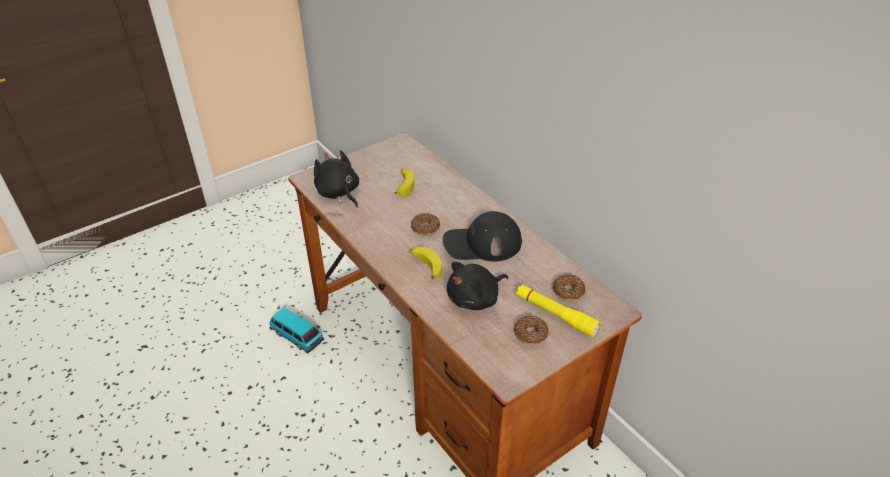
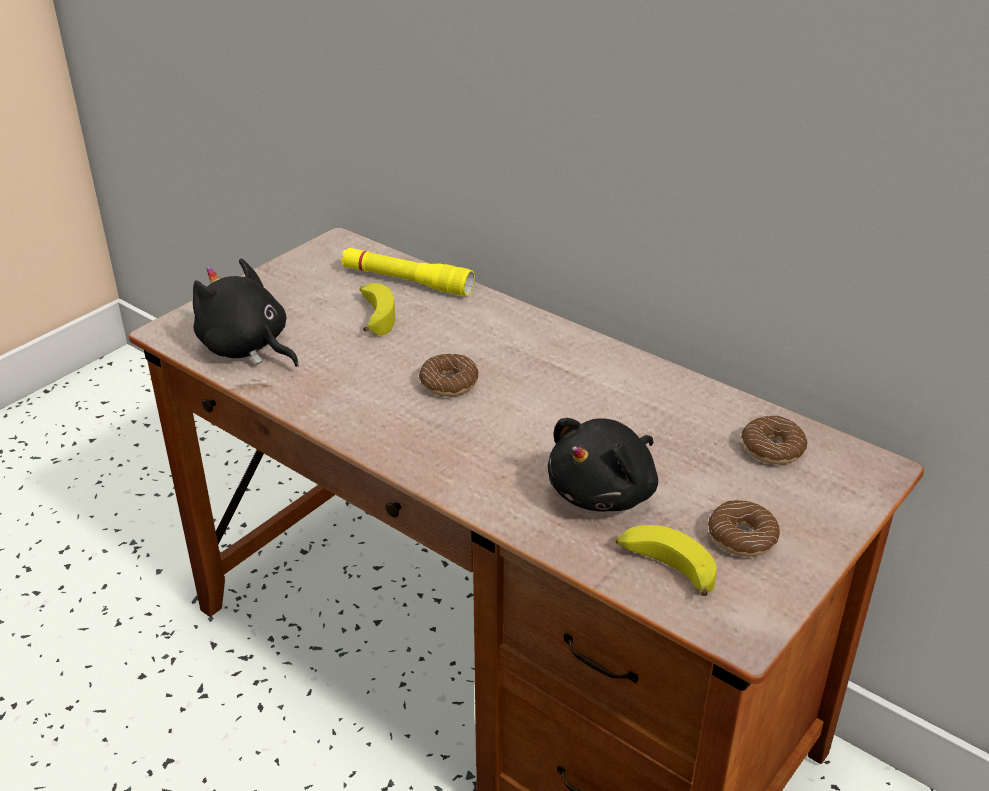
camera: 15 degrees left, 5 degrees down
(297, 337) = (175, 673): toy car -> none
(425, 266) = (479, 450): banana -> banana (664, 568)
(482, 243) = (571, 392): black cap -> none
(555, 314) = (770, 494): yellow flashlight -> yellow flashlight (406, 281)

